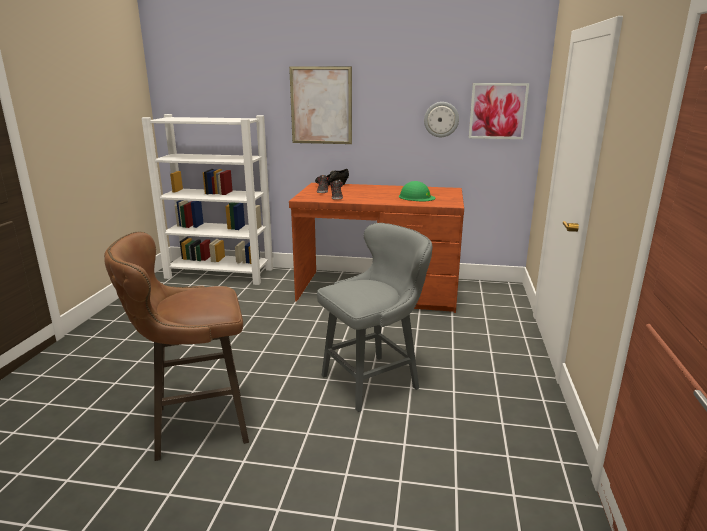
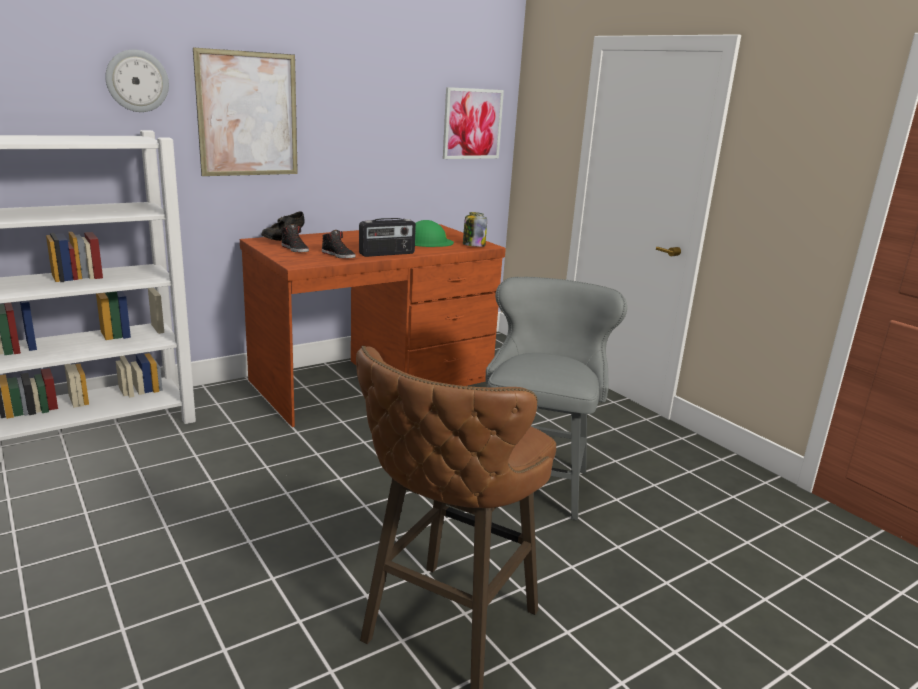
camera: 45 degrees left, 0 degrees up
(367, 200) = (387, 254): none -> radio
(441, 119) = (412, 135): wall clock -> wall clock (137, 81)
(442, 203) = (473, 245): none -> jar

